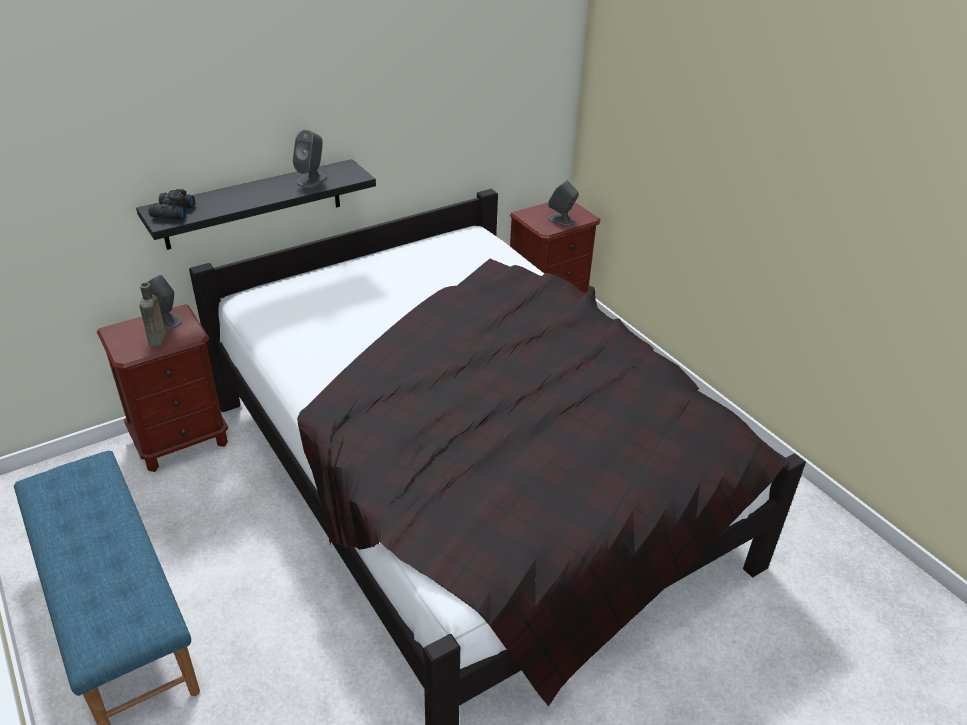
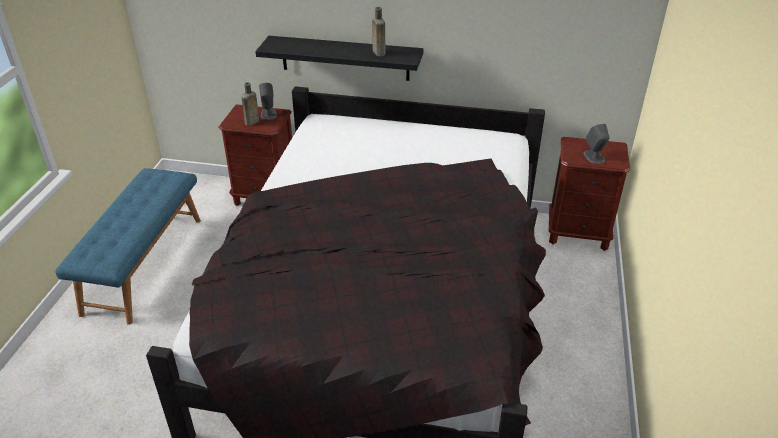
camera: 45 degrees right, 0 degrees up
(172, 212) = (279, 44): black binoculars -> none
(312, 180) = (378, 52): grey speaker -> brown bottle

